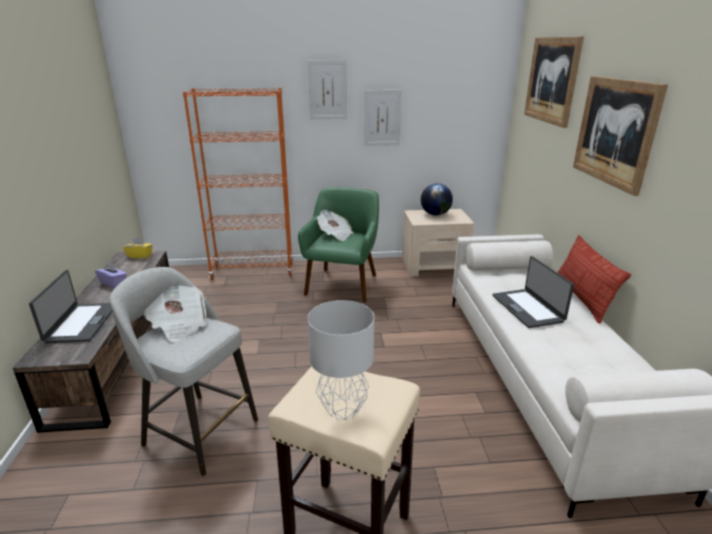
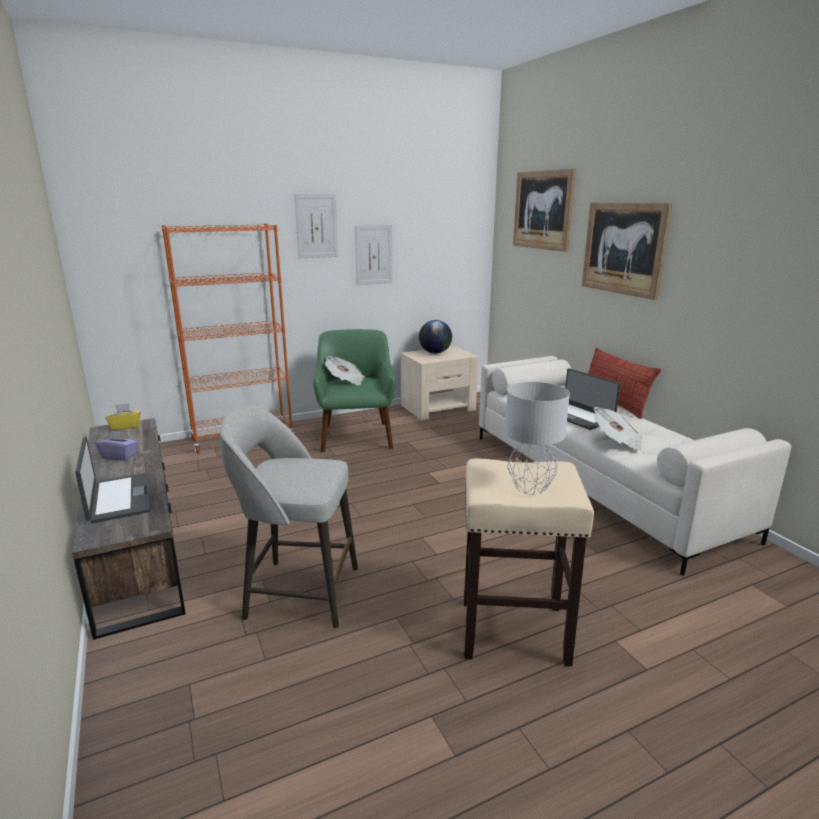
camera: 20 degrees left, 5 degrees down
(178, 324) = (279, 466): newspaper -> newspaper (617, 442)

